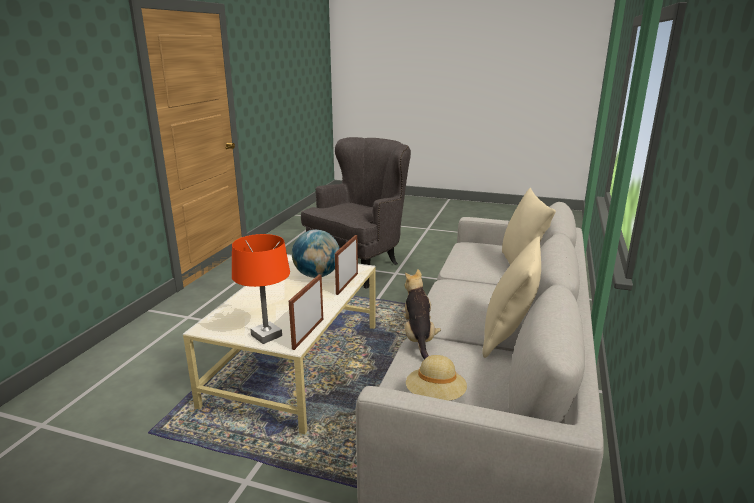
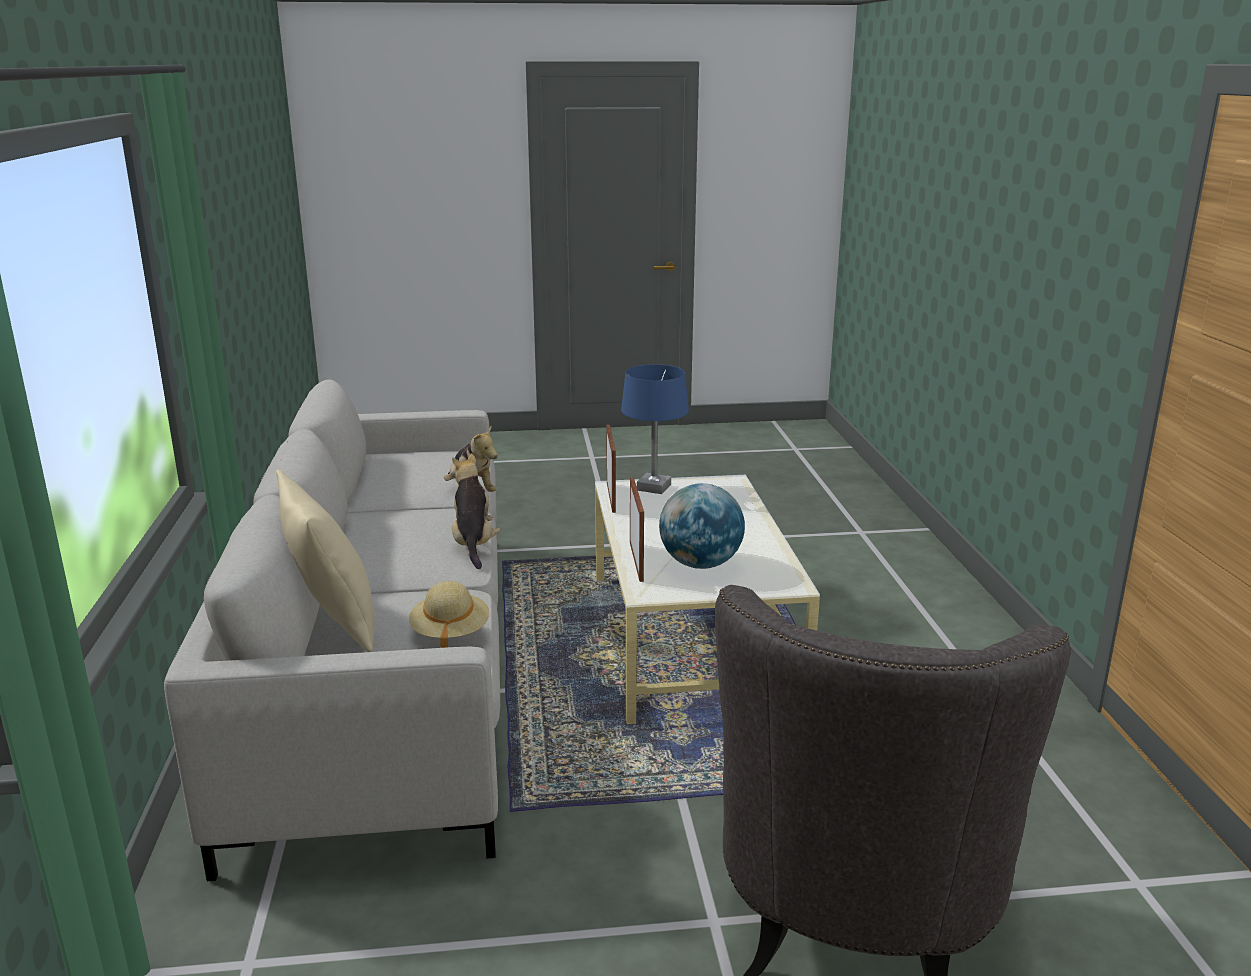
camera: 155 degrees right, 0 degrees up
(266, 336) = (654, 487): orange table lamp -> blue table lamp
(435, 396) = (432, 456): beige hat -> beige hat (450, 633)
(436, 297) = (473, 544): none -> plush toy
(508, 336) = (364, 511): beige pillow -> none

